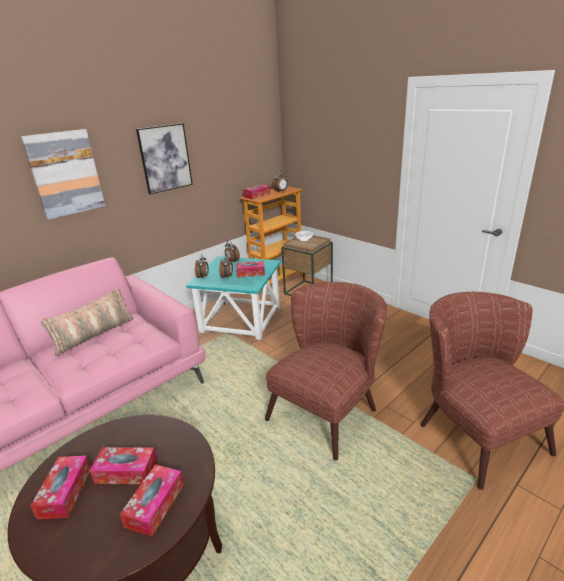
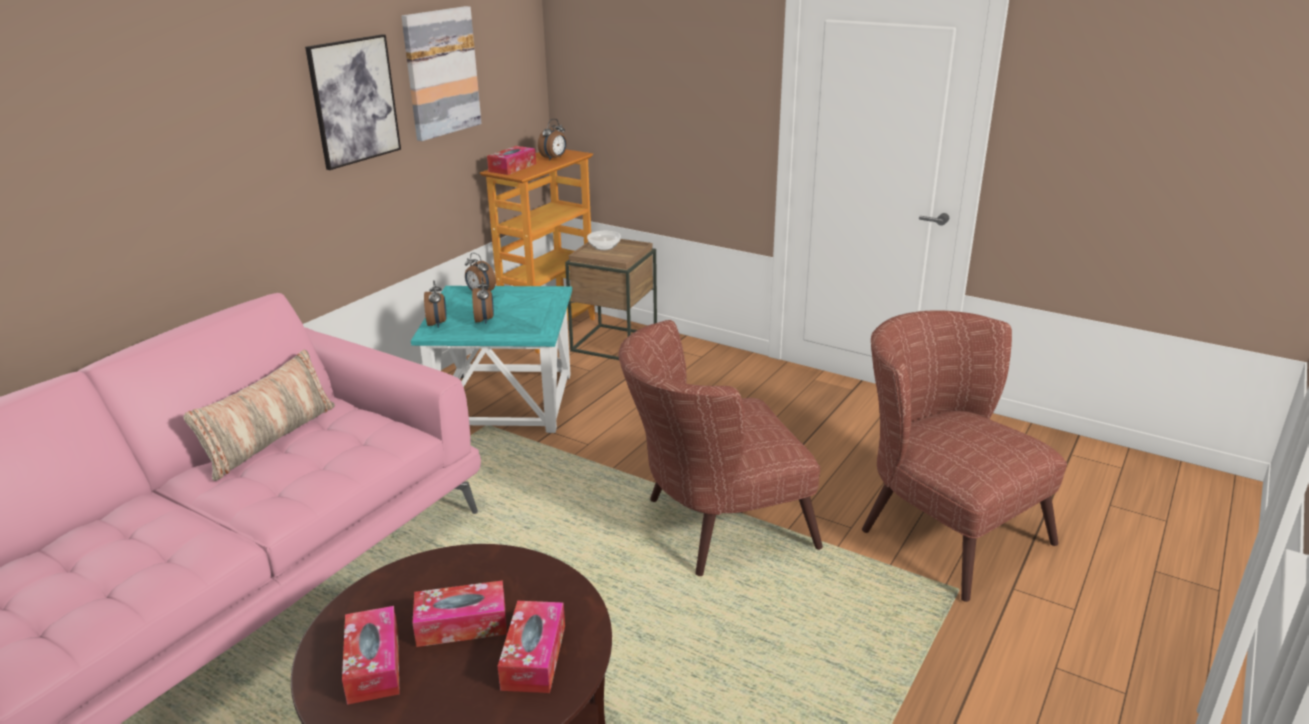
camera: 15 degrees left, 0 degrees up
(65, 173) = (185, 135): picture -> picture (441, 72)
(251, 273) = (526, 311): tissue box -> none
(329, 409) = (712, 526): brown armchair -> brown armchair turned 135 degrees counterclockwise

